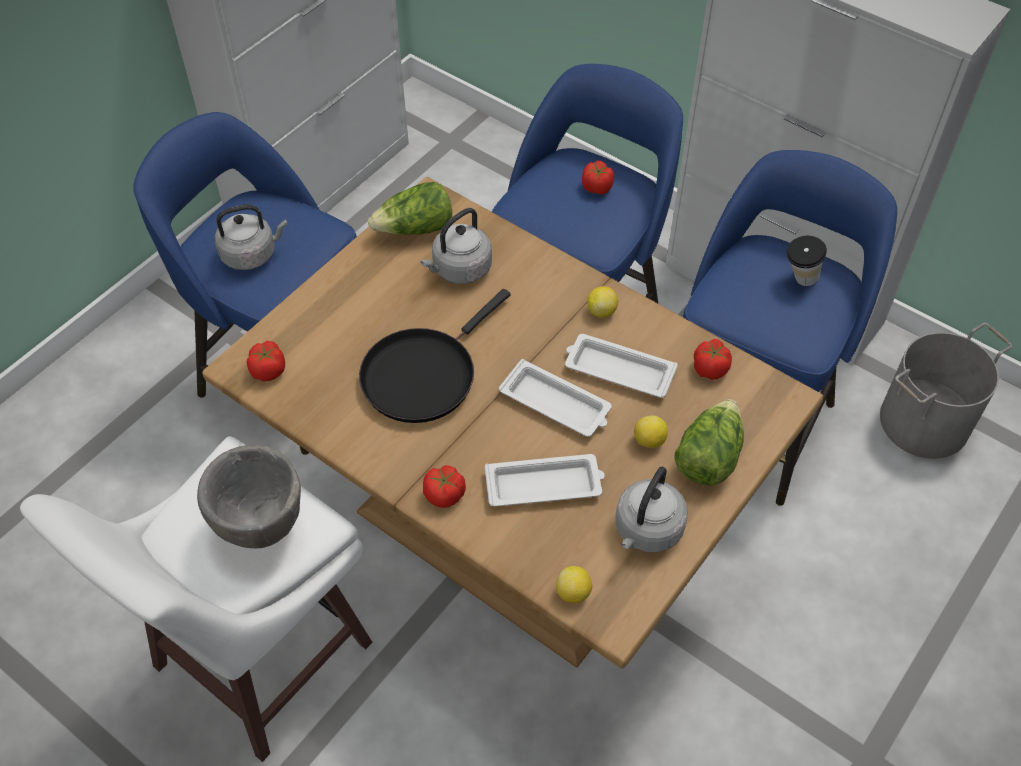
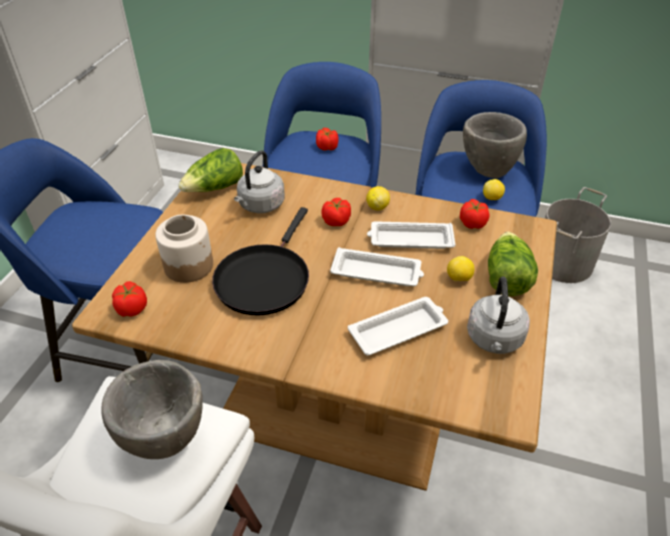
camera: 20 degrees left, 10 degrees down
(252, 254) = (85, 240): grey kettle -> none
(347, 332) = (189, 265): none -> jar
(445, 494) = (323, 359): tomato -> tomato (336, 221)
(573, 593) = (466, 403): lemon -> lemon (492, 198)
(799, 280) = (487, 169): cup -> grey bowl

